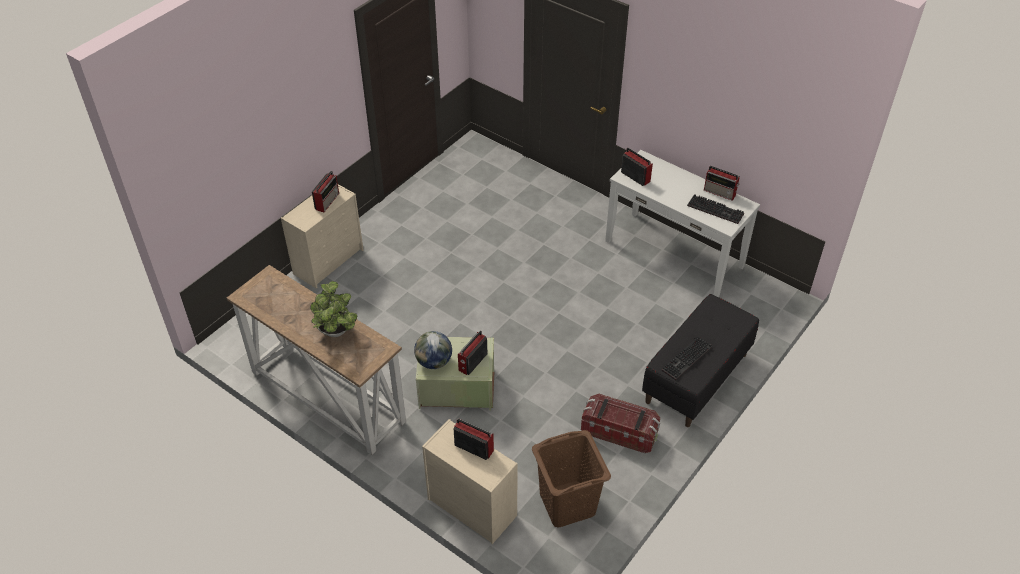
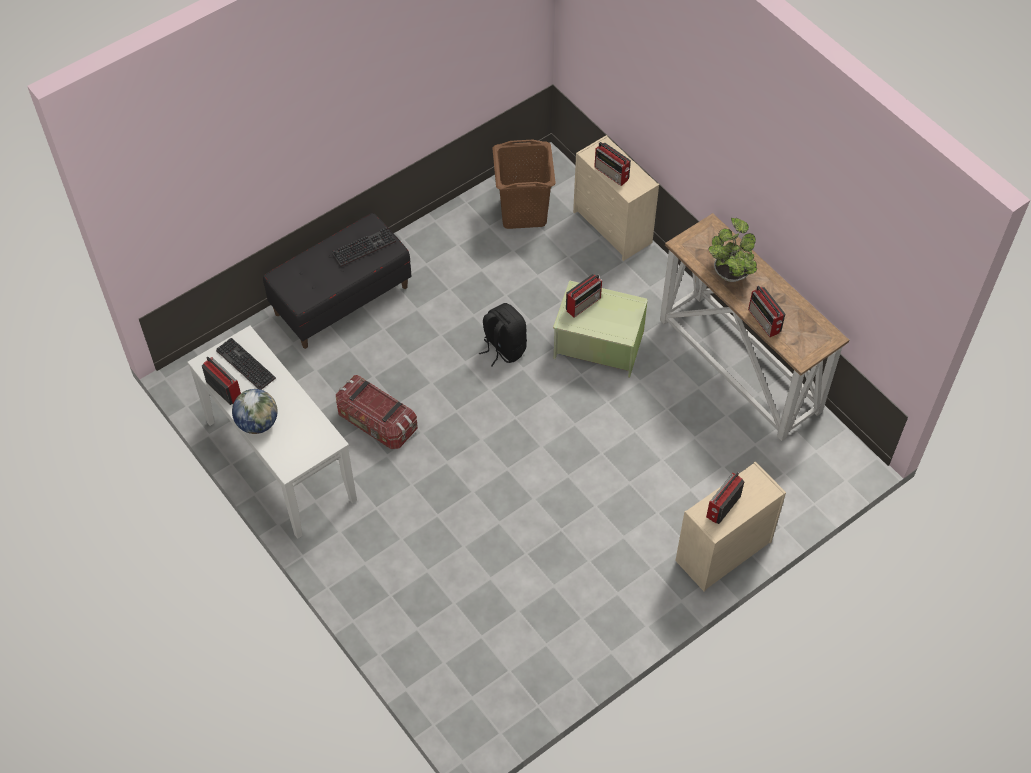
camera: 165 degrees left, 10 degrees up
(434, 362) = (624, 312): globe -> globe (257, 423)
(538, 367) = (503, 348): none -> black backpack
(619, 432) = (447, 264): storage box -> storage box (376, 423)
(635, 176) = (315, 439): radio -> radio (764, 321)

